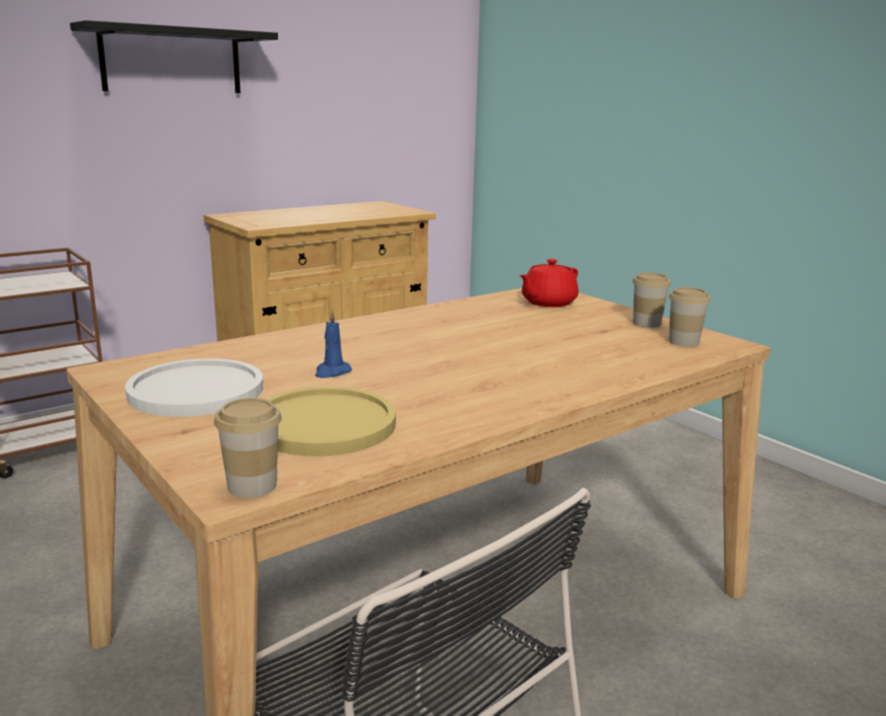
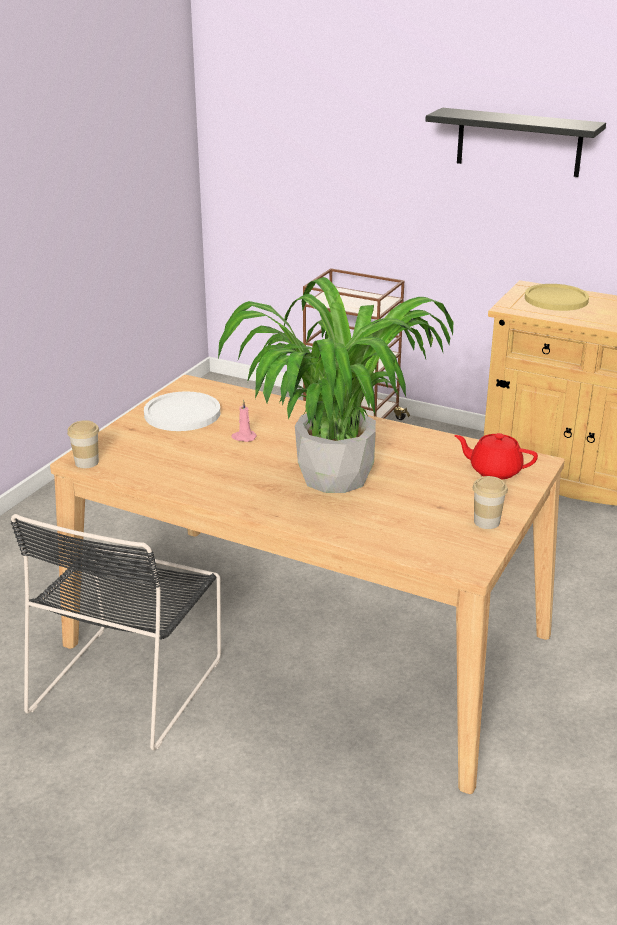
camera: 65 degrees right, 10 degrees up
(324, 424) = (166, 457): yellow plate -> yellow plate (556, 299)
(332, 372) = (243, 437): blue candle -> pink candle
(497, 354) = (333, 477): none -> potted plant
(683, 342) = (450, 544): cup -> none

